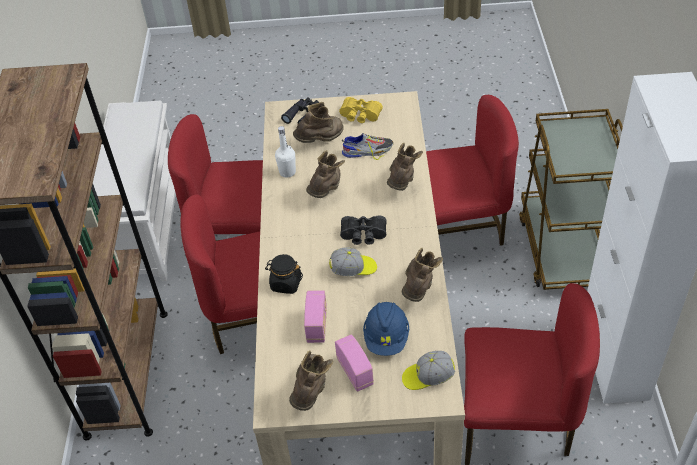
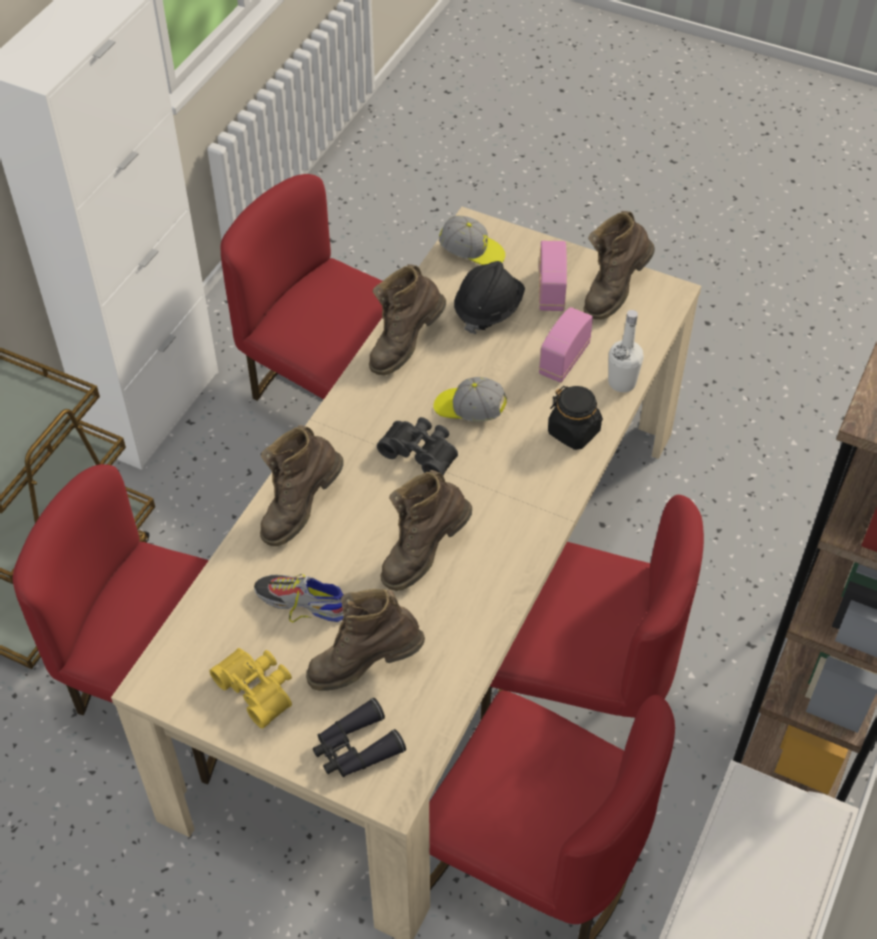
camera: 155 degrees left, 5 degrees up
(287, 172) = (463, 625): white bottle -> white bottle (622, 382)
(386, 337) = (488, 310): blue hard hat -> black hard hat

